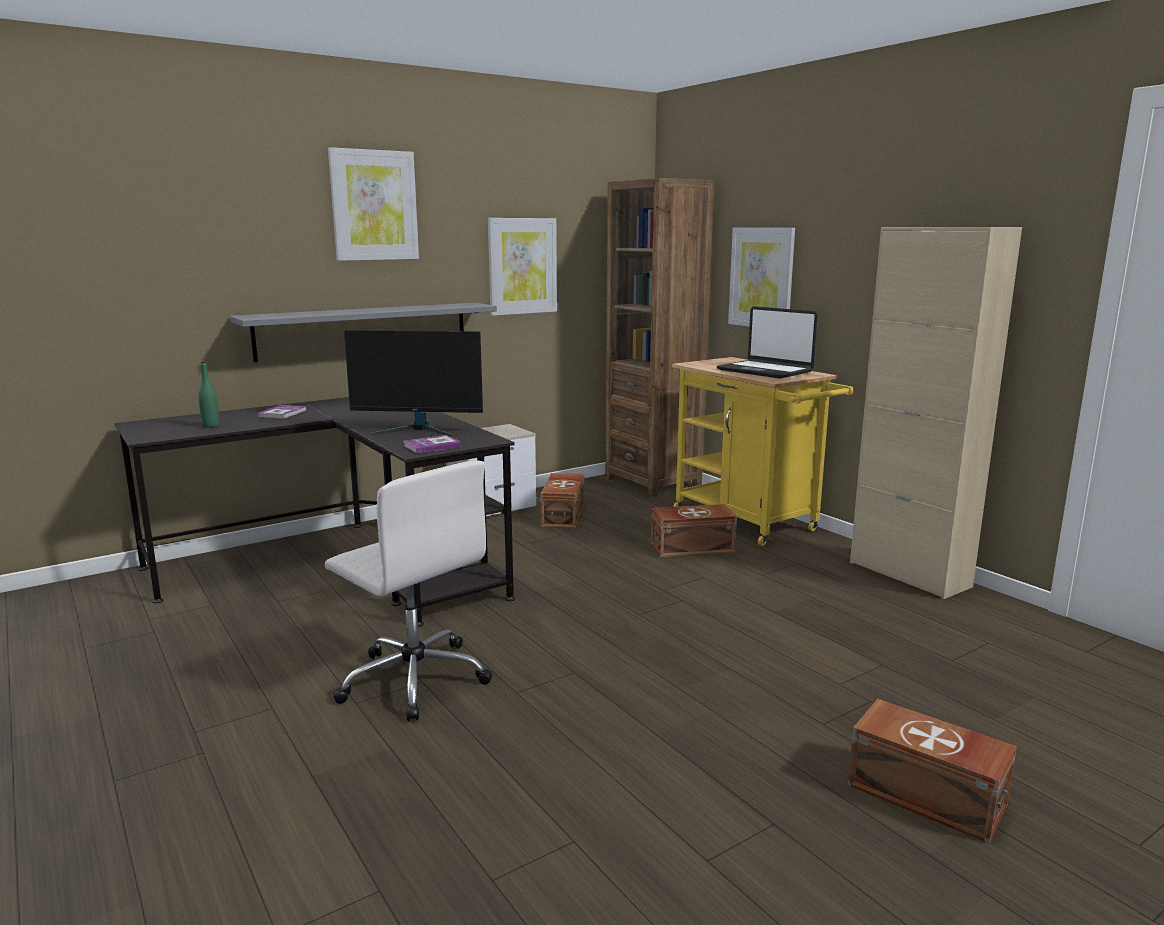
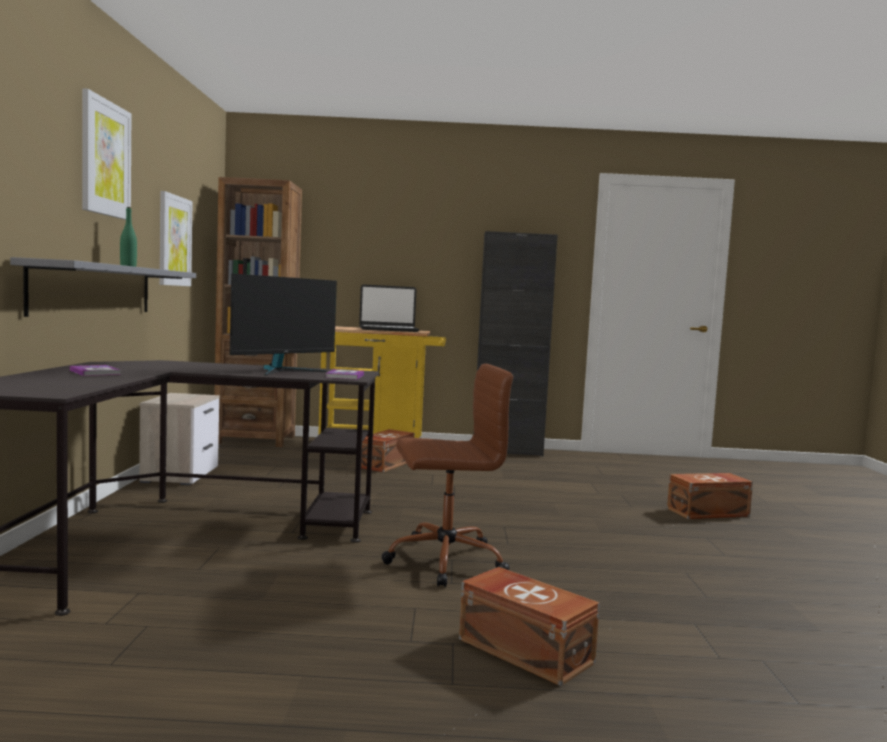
camera: 55 degrees left, 10 degrees down
(211, 426) = (72, 383): green bottle -> green bottle (128, 267)
(414, 678) = (443, 561): white office chair -> brown office chair
(564, 515) = (254, 467): brown storage box -> brown storage box (524, 649)
(761, 278) = (353, 265): picture -> none
(909, 574) = (507, 451): beige cabinet -> black cabinet

